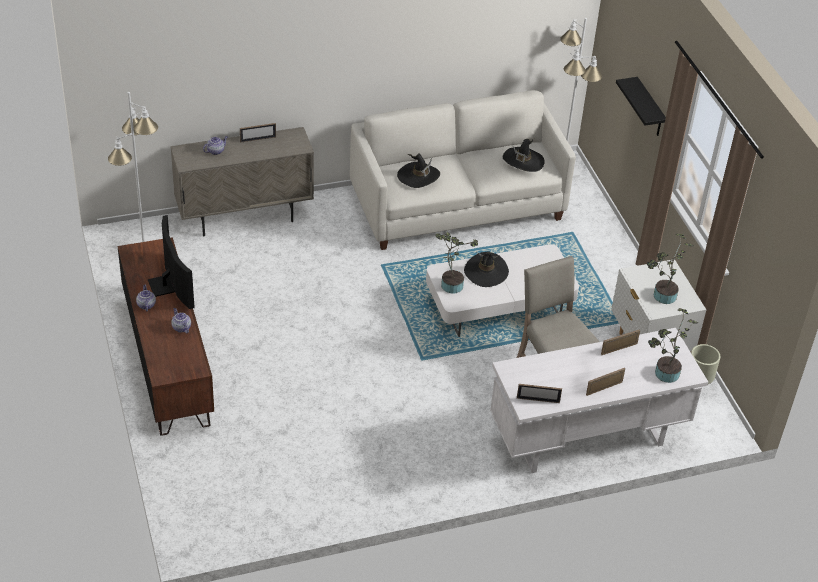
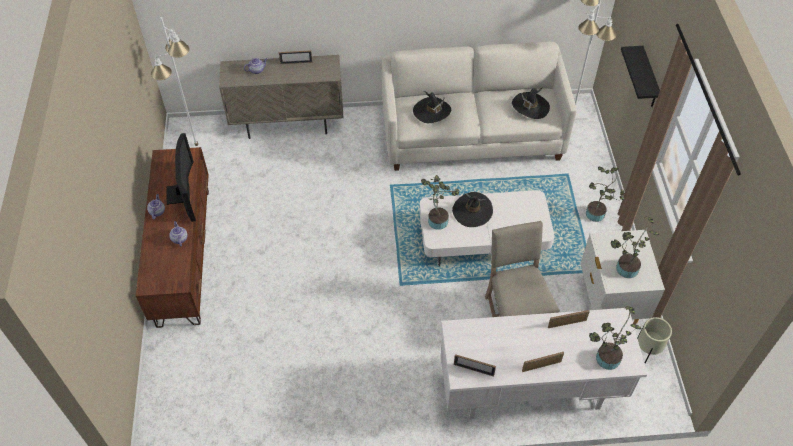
camera: 15 degrees right, 10 degrees up
(614, 268) = (597, 215): none -> potted plant

